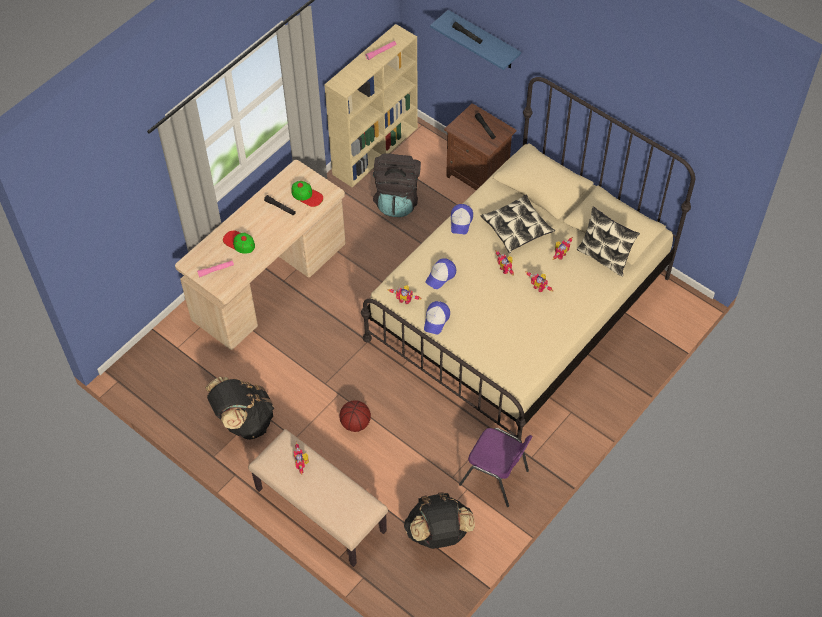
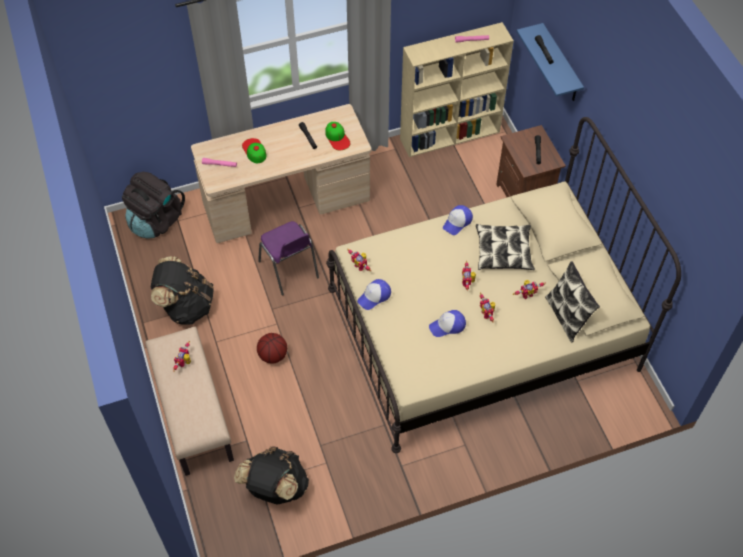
camera: 30 degrees right, 0 degrees up
(397, 200) = (440, 185): black backpack -> black backpack (156, 221)
(441, 276) = (406, 261): cap -> cap (447, 326)
(495, 478) = (357, 467): purple chair -> purple chair (289, 270)

